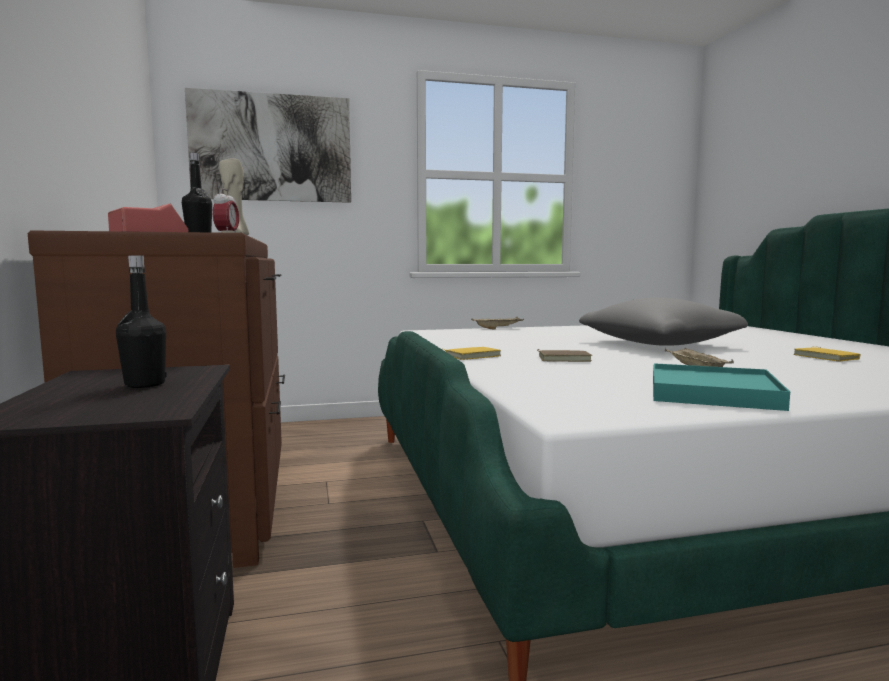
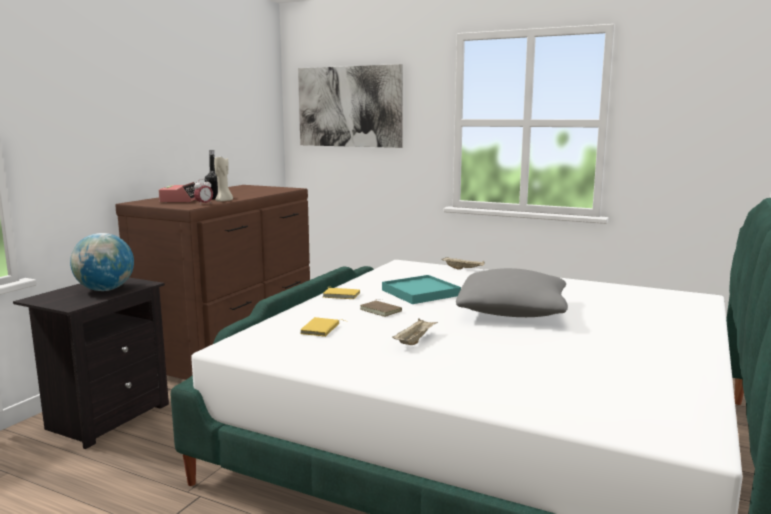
camera: 40 degrees right, 5 degrees up
(145, 384) = (105, 290): black bottle -> globe
(713, 393) = (346, 358): turquoise tray -> turquoise tray (420, 293)
(827, 357) = (578, 357): yellow book -> yellow book (321, 329)

